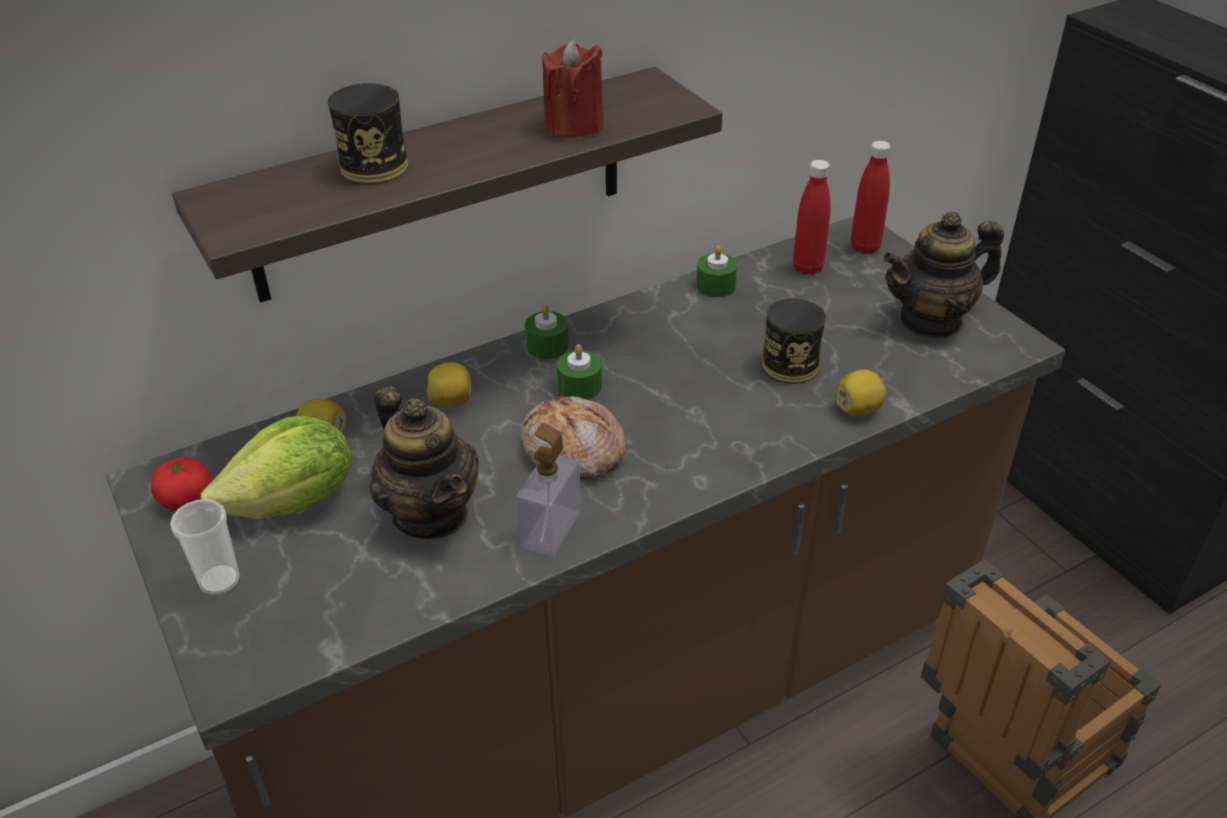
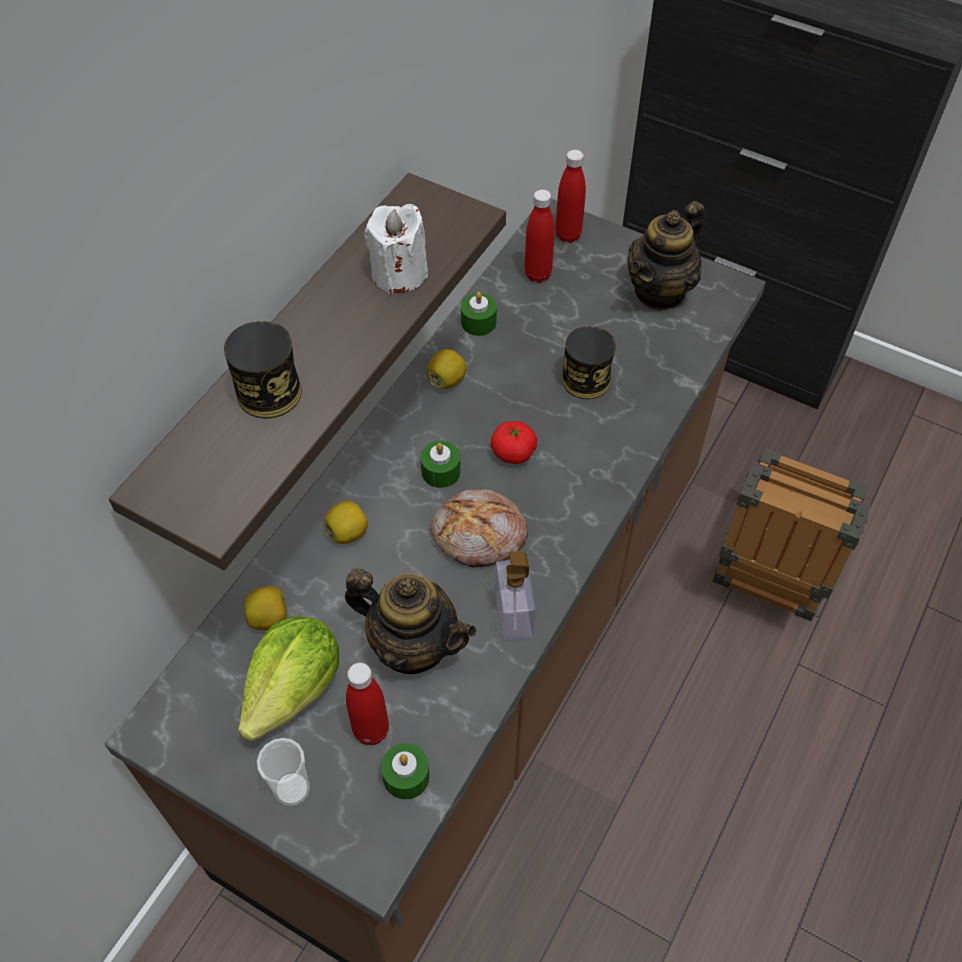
camera: 30 degrees left, 15 degrees up
(186, 498) = (199, 731): tomato -> tomato (513, 452)
(331, 566) = (371, 730): none -> red bottle
(547, 346) = (386, 442): green candle -> green candle (406, 776)
(574, 125) = (399, 274): red candle -> white candle
(858, 409) = (659, 400): lemon -> lemon (447, 380)

